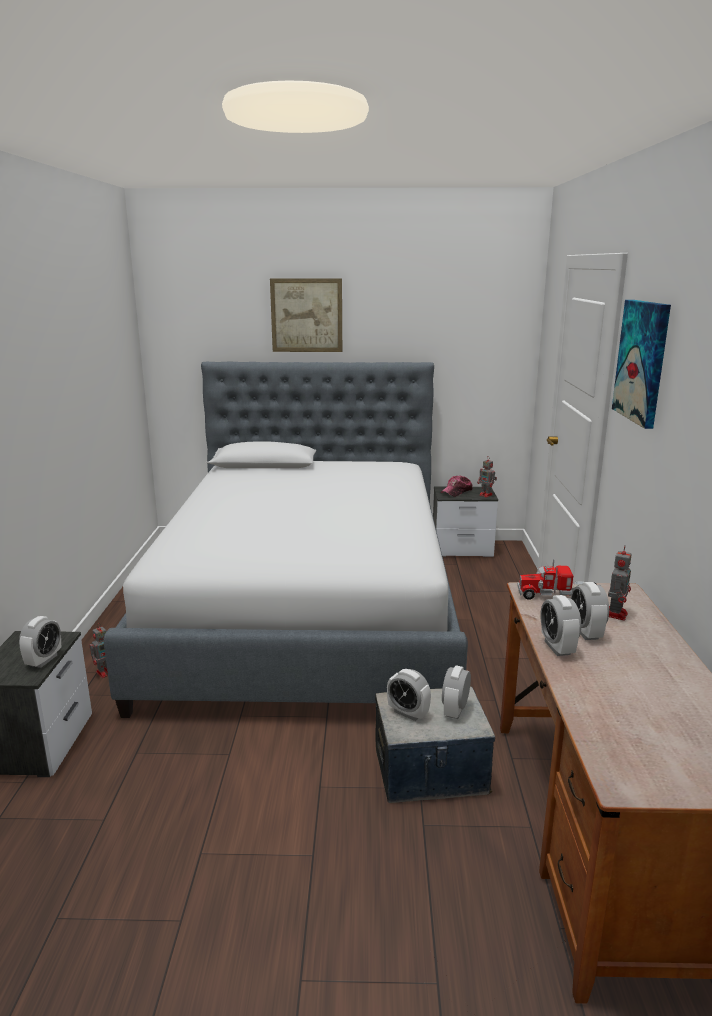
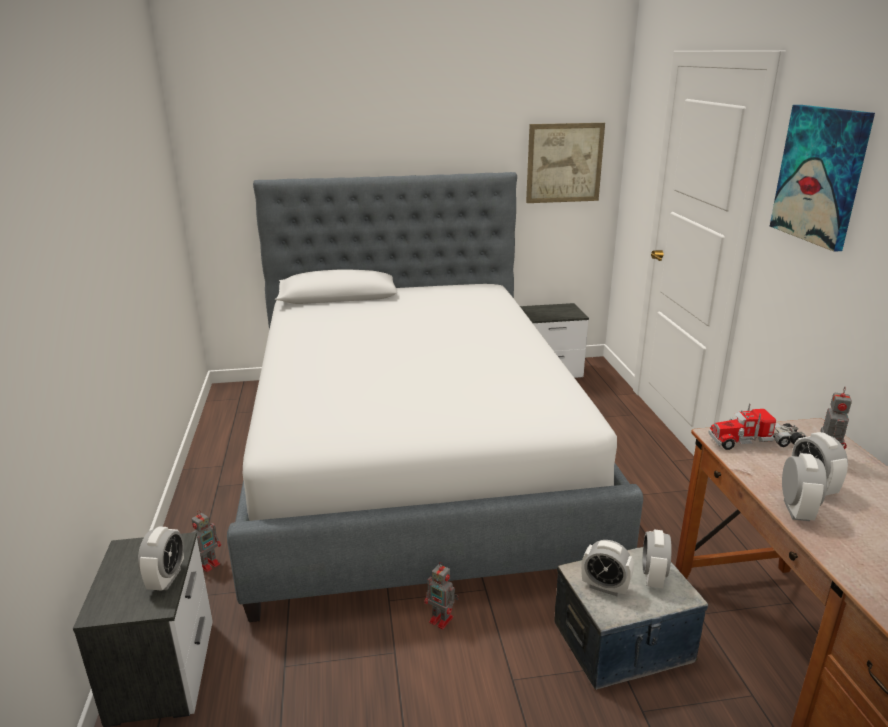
camera: 10 degrees left, 5 degrees up
(306, 315) = (373, 122): picture -> picture (564, 163)
(457, 491) = (542, 311): cap -> none
(486, 495) = (574, 313): toy robot -> toy robot (442, 620)
(557, 647) = (796, 510): alarm clock -> alarm clock turned 150 degrees counterclockwise

